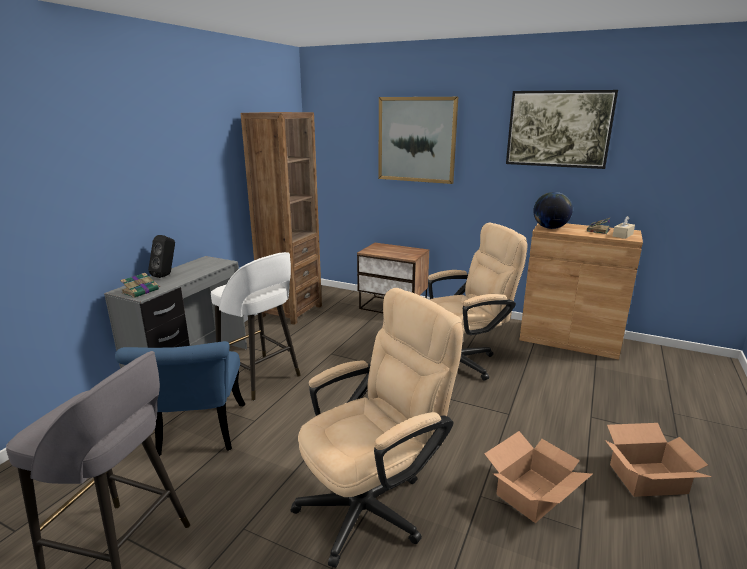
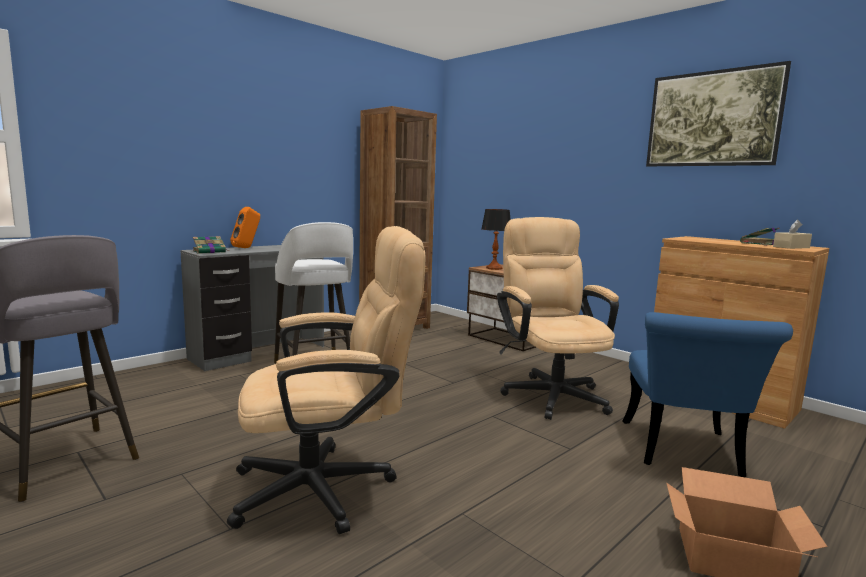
camera: 20 degrees right, 10 degrees down
(166, 275) = (247, 248): black speaker -> orange speaker
(198, 435) = (216, 397): blue chair -> blue chair (683, 453)
(378, 251) = (494, 268): none -> table lamp
(416, 140) = (548, 145): picture -> none
(461, 361) = (550, 393): beige office chair -> beige office chair turned 105 degrees counterclockwise
(533, 494) = (535, 530): cardboard box -> none
(550, 228) = (690, 238): globe -> none

